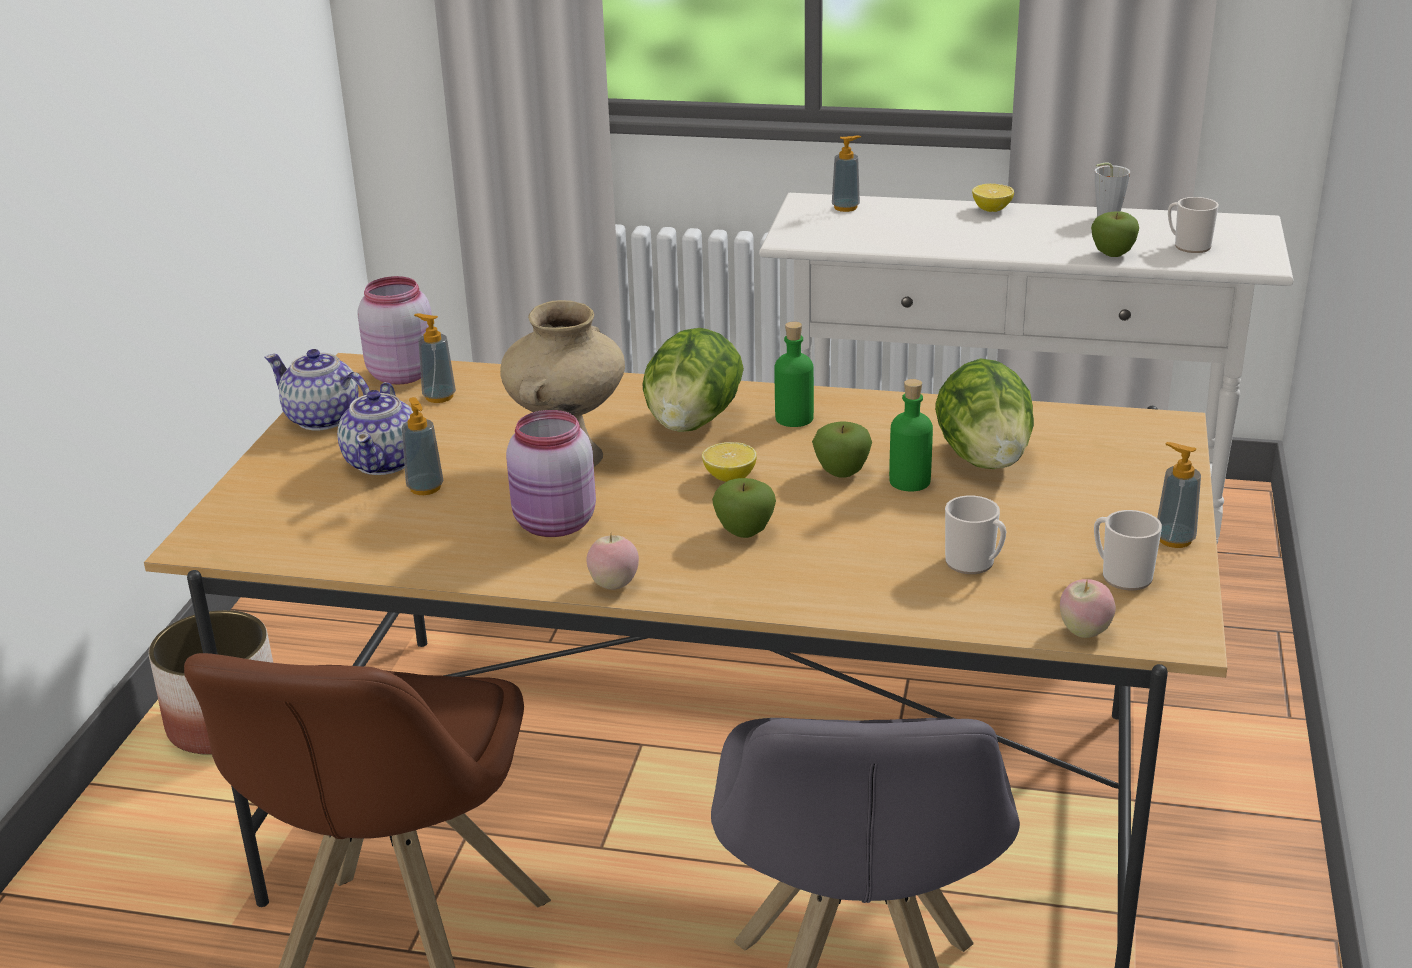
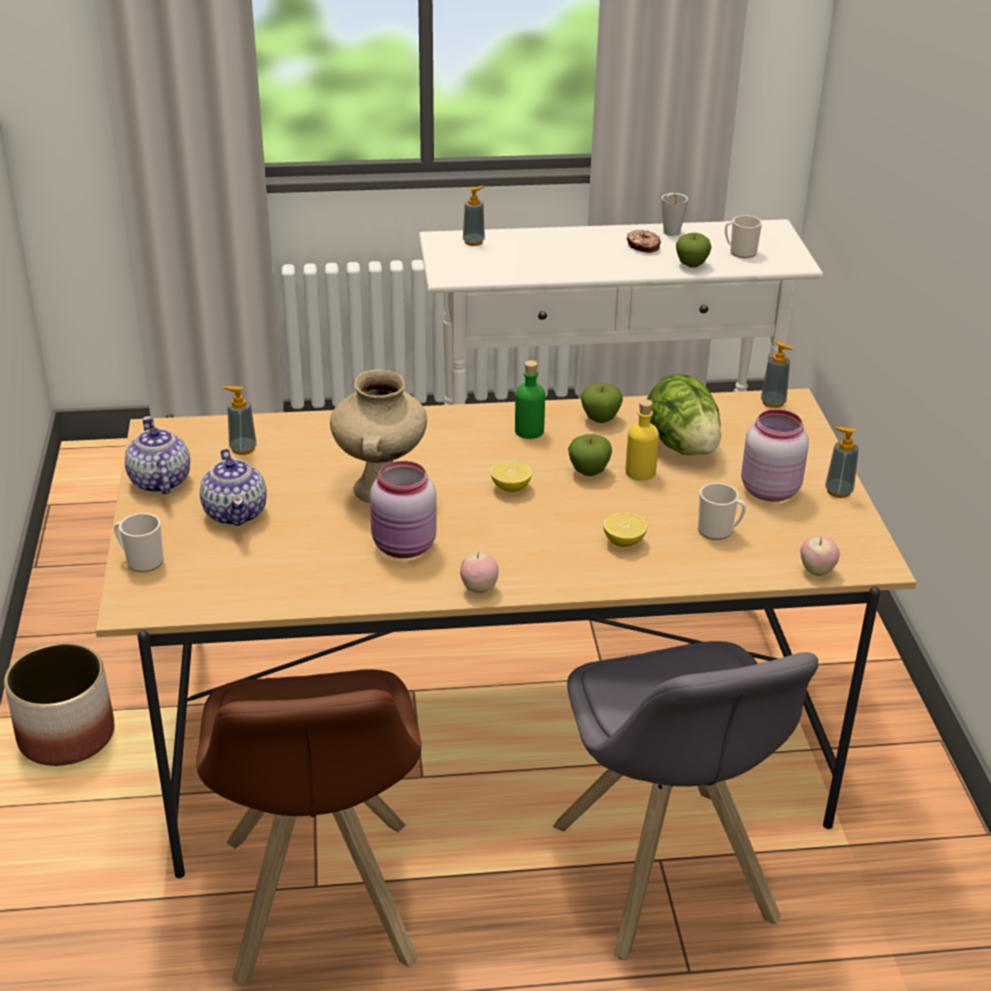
camera: 20 degrees left, 5 degrees up
(323, 419) = (159, 482): teapot -> teapot turned 60 degrees clockwise
(402, 373) = (198, 432): pink jar -> pink jar (768, 489)
(425, 488) = (284, 530): soap dispenser -> soap dispenser (773, 403)
(692, 423) = (456, 445): lettuce -> none
(744, 531) = (547, 530): apple -> apple (600, 419)
(909, 481) = (640, 472): green bottle -> yellow bottle
(992, 209) = (584, 233): lemon -> lemon (623, 542)
(1060, 229) = (643, 246): none -> donut
(1121, 575) = (818, 524): mug -> mug (141, 561)

